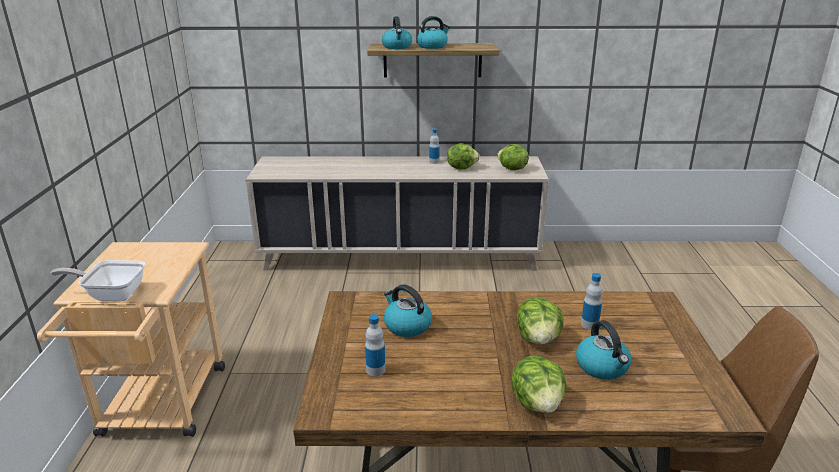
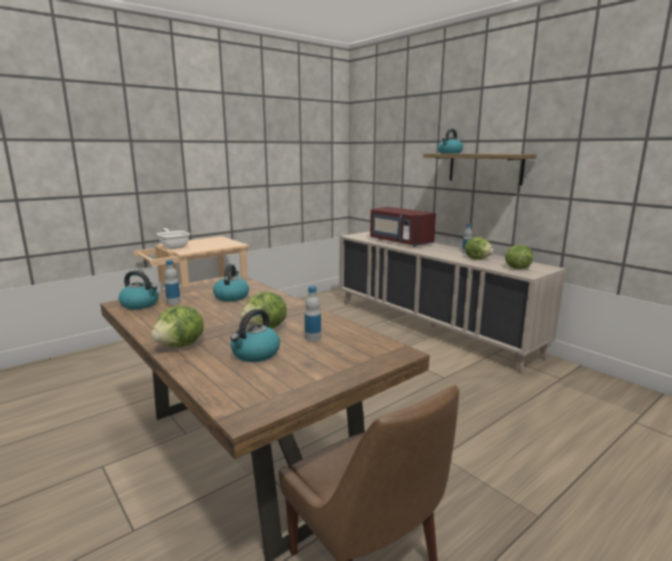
camera: 50 degrees right, 10 degrees down
(340, 167) = (399, 242): none -> red microwave
(432, 46) = (475, 153): kettle -> kettle (140, 304)

